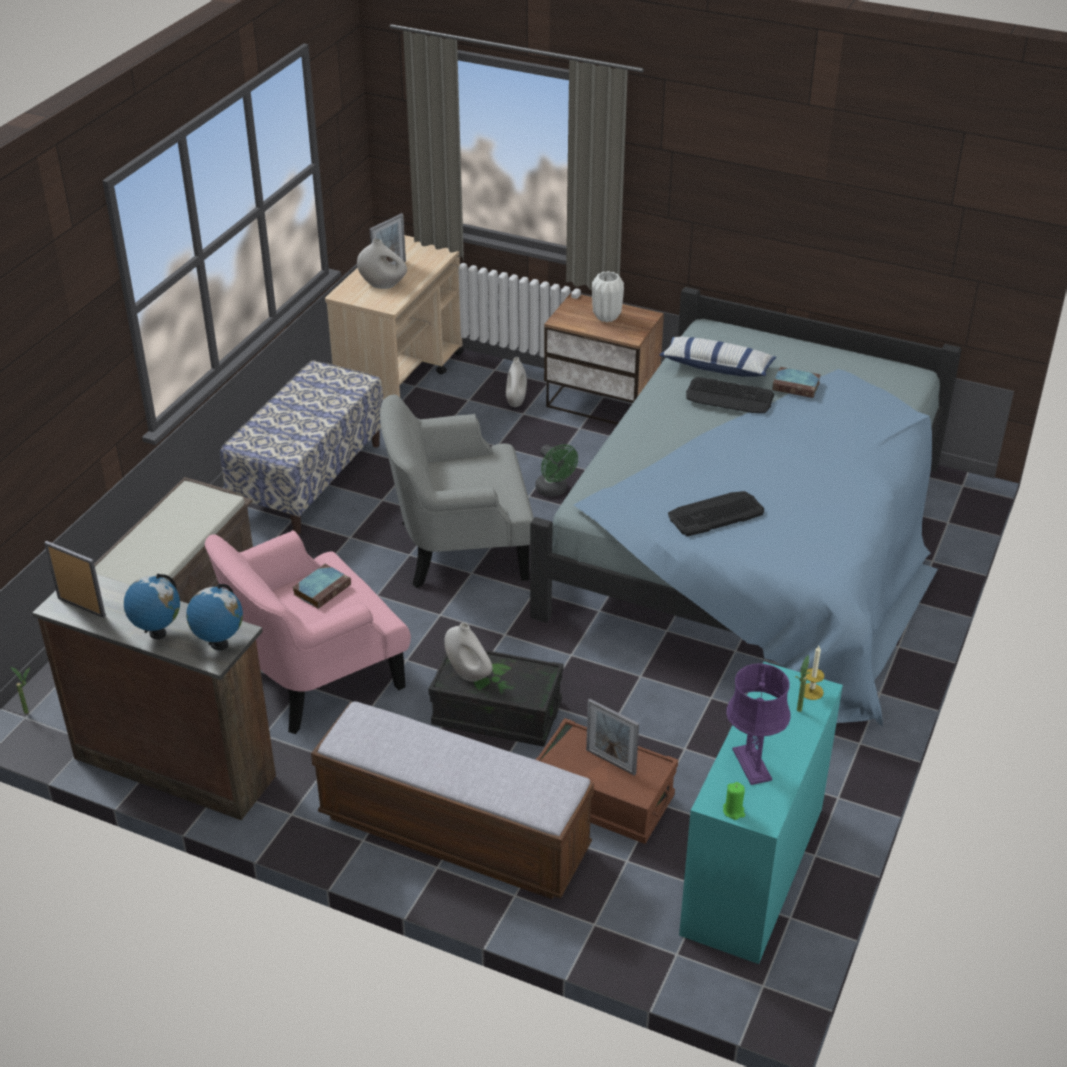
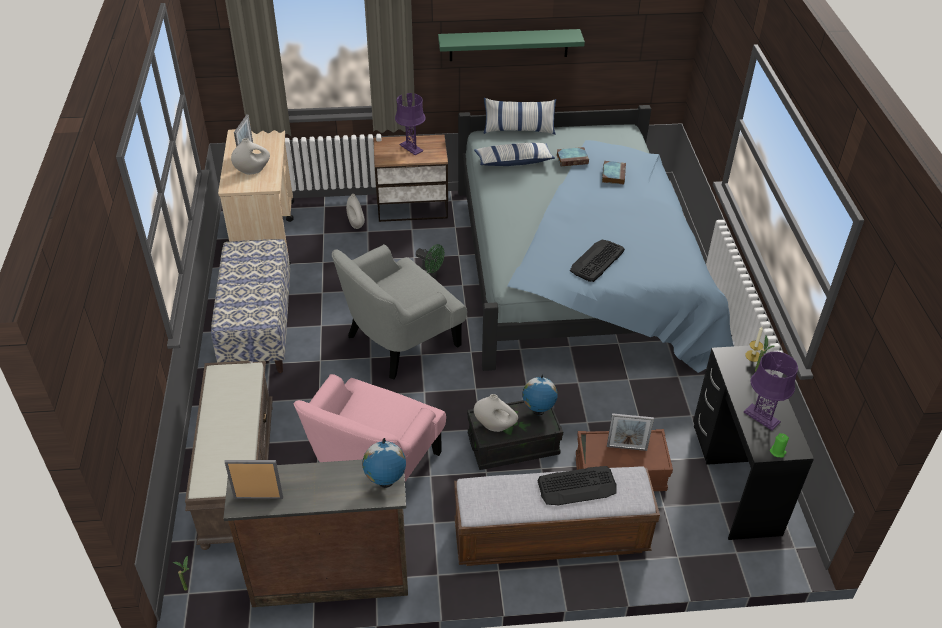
camera: 30 degrees left, 5 degrees up
(157, 633) = (333, 493): globe -> globe (538, 411)
(322, 589) = (371, 408): book -> book (613, 174)
(607, 317) = (411, 148): white vase -> purple table lamp
(729, 397) = (540, 179): keyboard -> keyboard (577, 486)
(754, 870) = (735, 478): turquoise desk -> black desk
(760, 206) = (509, 45): none -> green shelf
(760, 332) = (519, 129): none -> pillow

